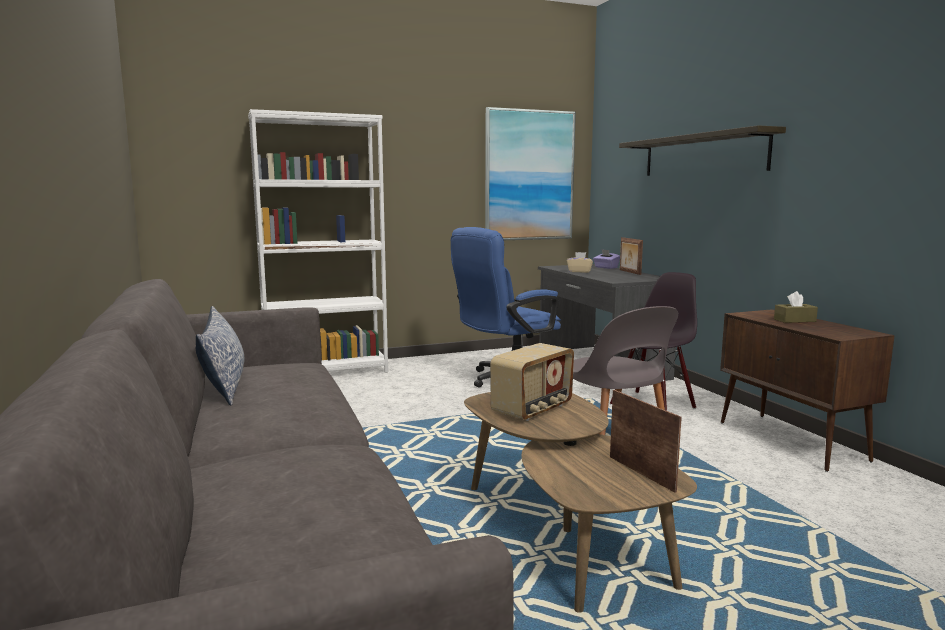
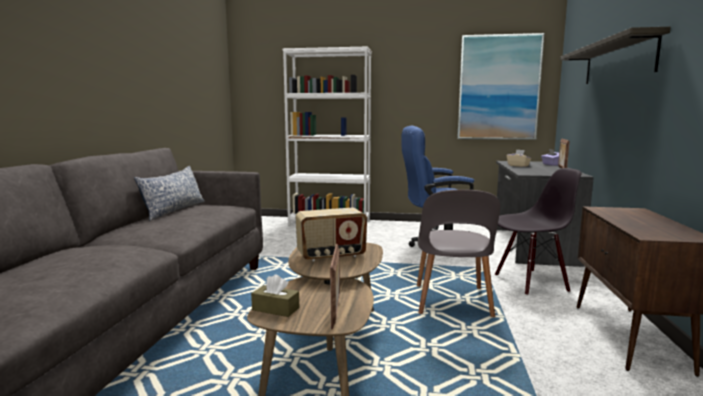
camera: 30 degrees right, 0 degrees up
(794, 320) = (640, 218): brown tissue box -> brown tissue box (275, 309)

